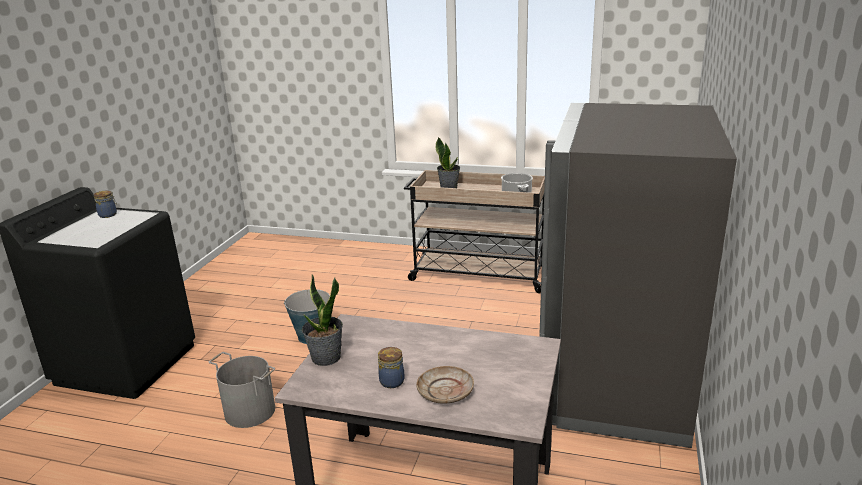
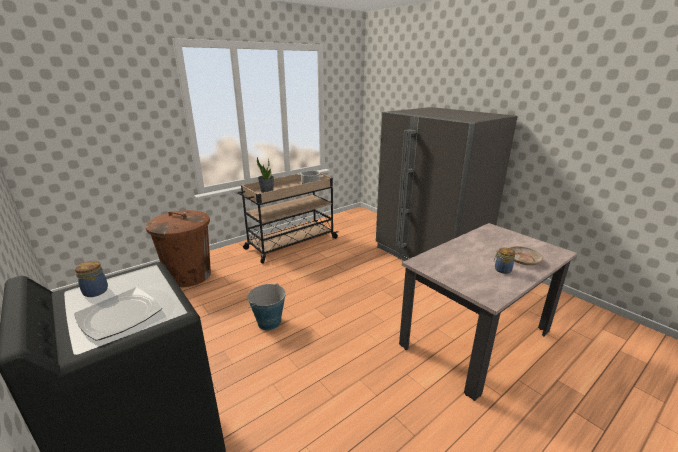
camera: 55 degrees left, 0 degrees up
(82, 233) = (119, 316): none -> plate
(250, 411) = (327, 385): grey bucket -> none
(326, 358) = (457, 281): potted plant -> none
(340, 260) = (189, 275): none -> brown trash can

